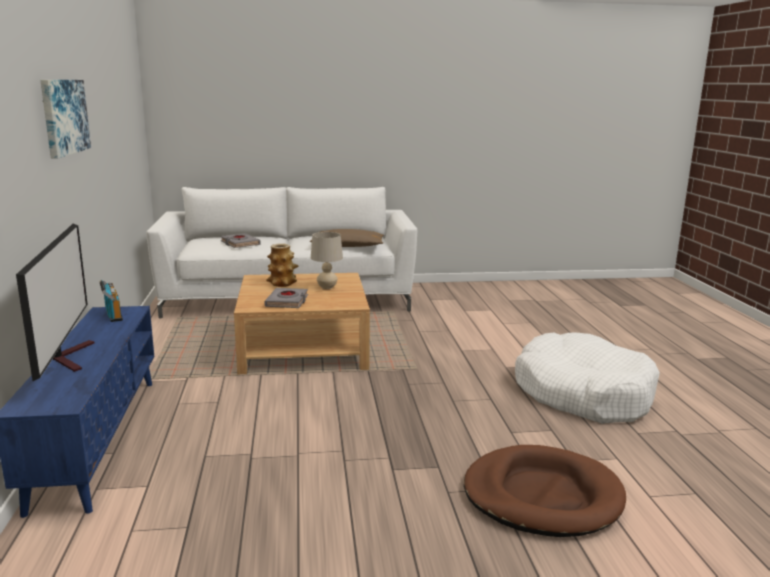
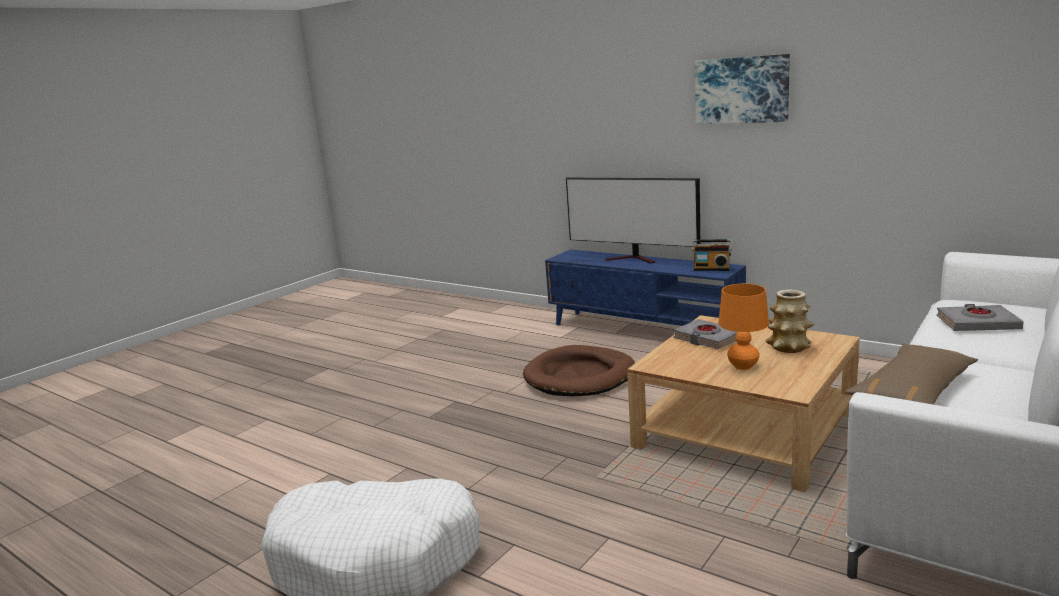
camera: 135 degrees right, 0 degrees up
(327, 287) = (743, 366): beige table lamp -> orange table lamp
(542, 496) = (336, 438): brown dog bed -> brown dog bed (580, 376)

